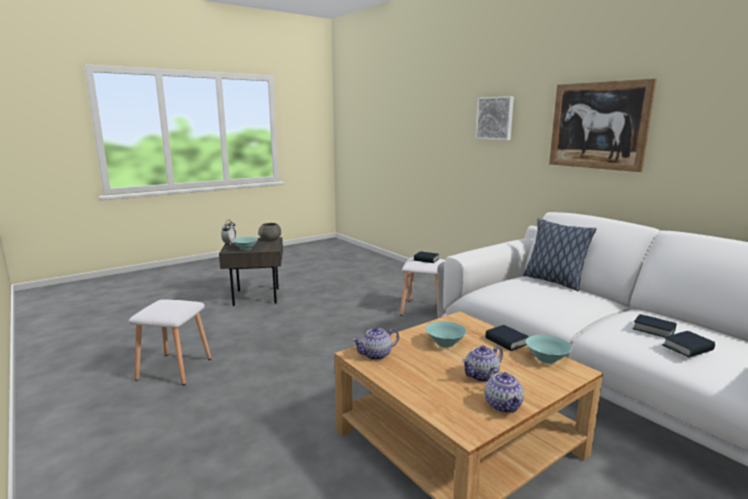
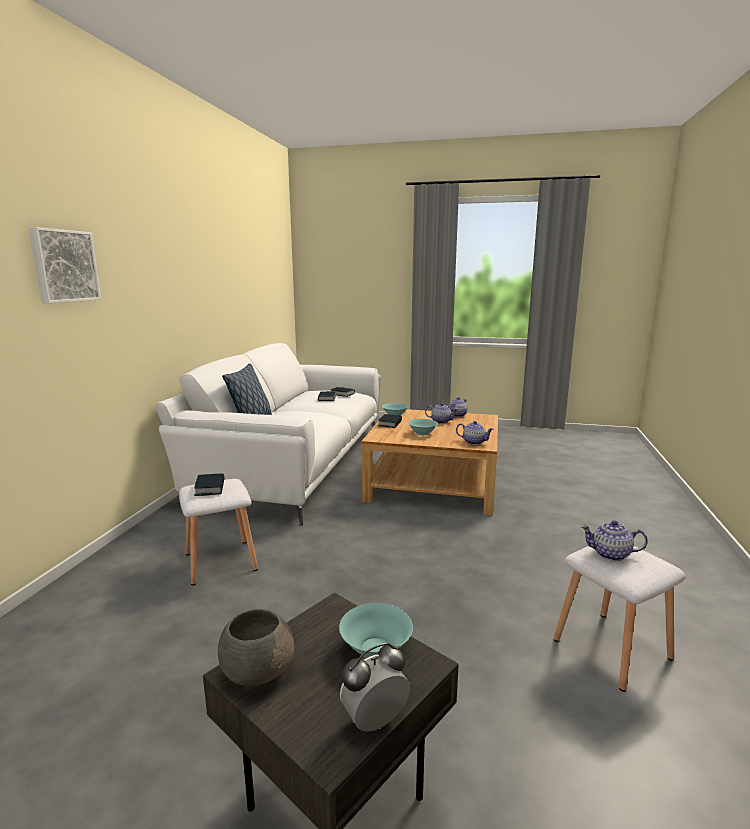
camera: 130 degrees left, 0 degrees up
(176, 304) = (610, 554): none -> teapot
(598, 125) = (173, 275): picture -> none

